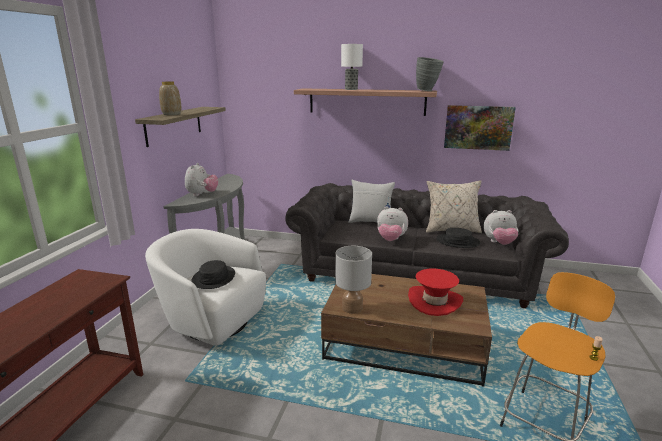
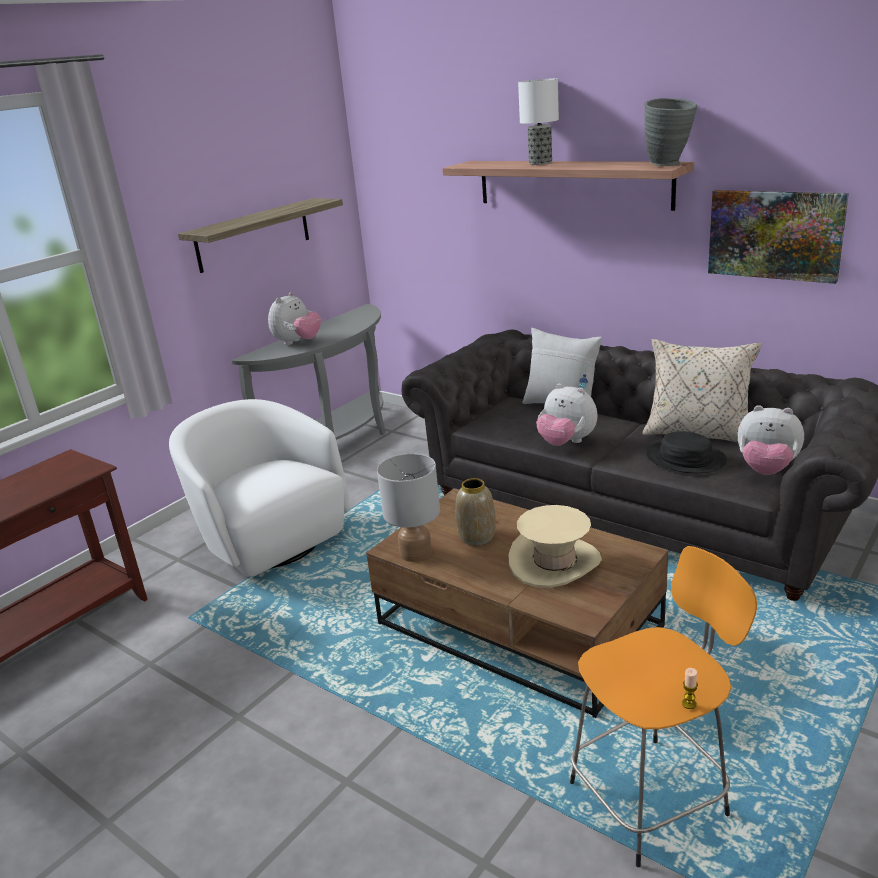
camera: 25 degrees right, 5 degrees up
(171, 114) = (239, 220): vase -> vase (476, 537)
(214, 278) = (258, 478): black hat -> none
(434, 301) = (554, 562): red hat -> beige hat

